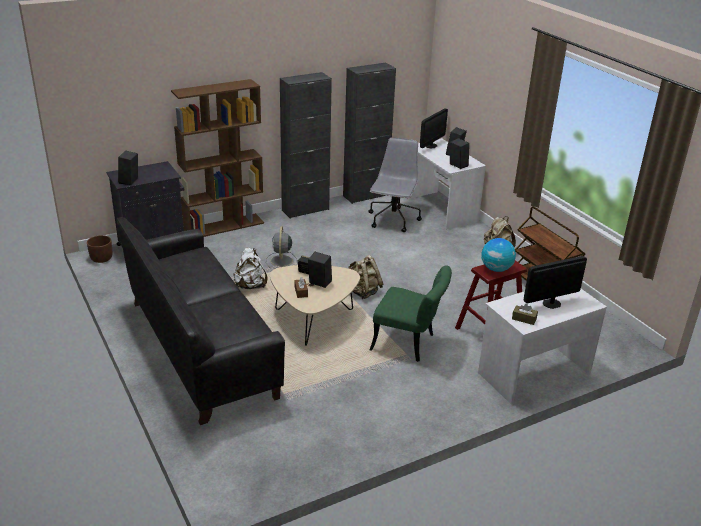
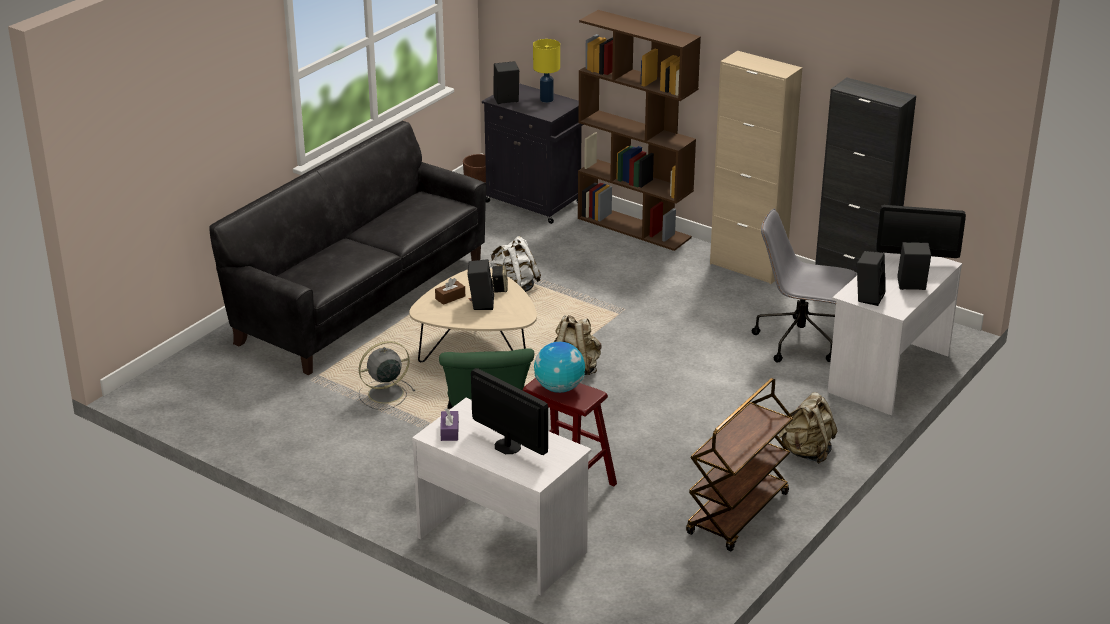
camera: 65 degrees right, 0 degrees up
(148, 170) = (547, 100): none -> yellow table lamp
(281, 261) = (591, 291): grey fan -> grey fan (384, 394)
(305, 210) = (747, 267): black cabinet -> beige cabinet
(393, 220) = (801, 341): grey office chair -> grey office chair turned 150 degrees counterclockwise
(524, 319) = (449, 431): brown tissue box -> purple tissue box

